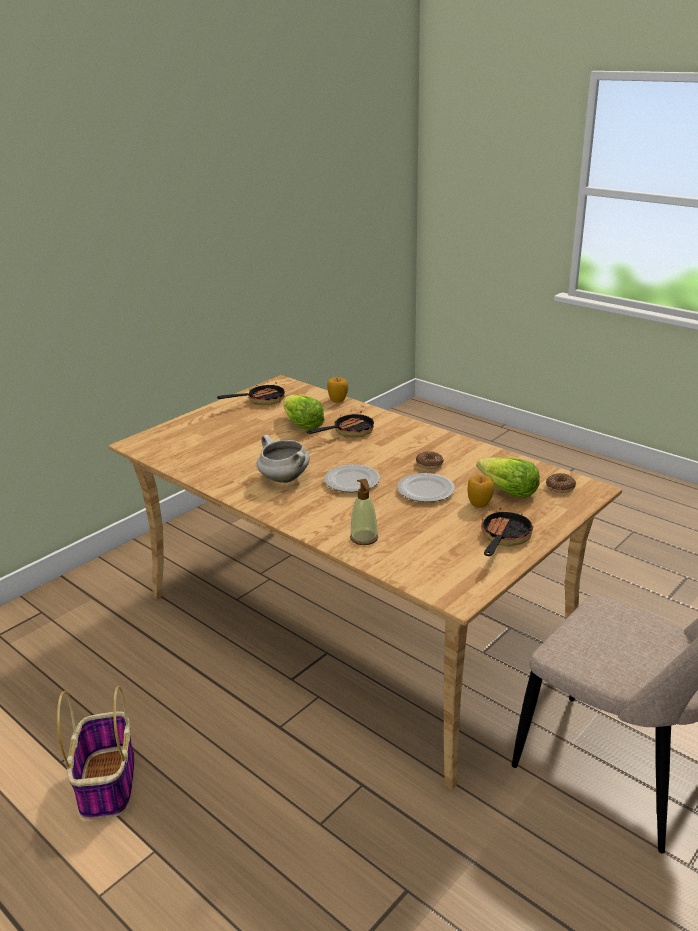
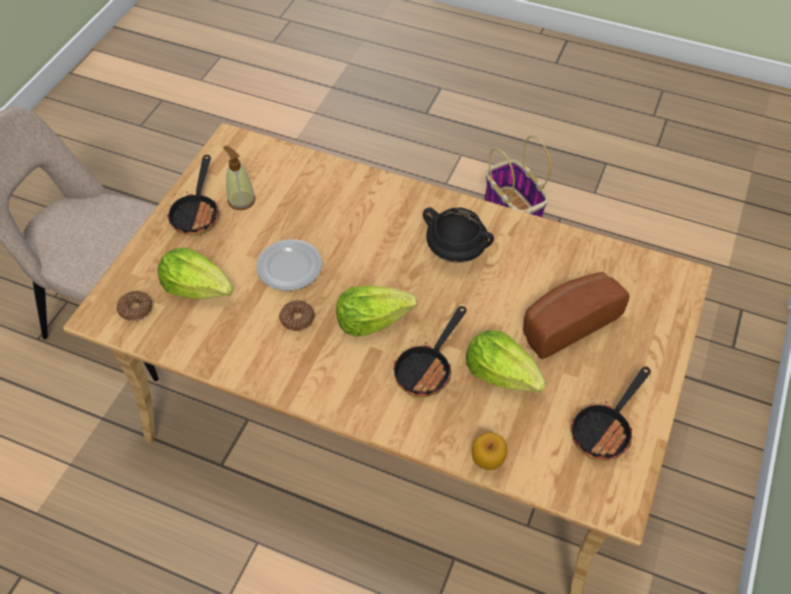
camera: 160 degrees right, 25 degrees up
(239, 436) = (566, 322): none -> bread
(283, 479) = (457, 251): white cooking pot -> black cooking pot
(352, 481) = (377, 265): plate -> none
(364, 538) = (330, 184): soap dispenser -> soap dispenser (241, 200)
(373, 456) = (372, 320): none -> lettuce
(479, 504) = (226, 258): apple -> none

